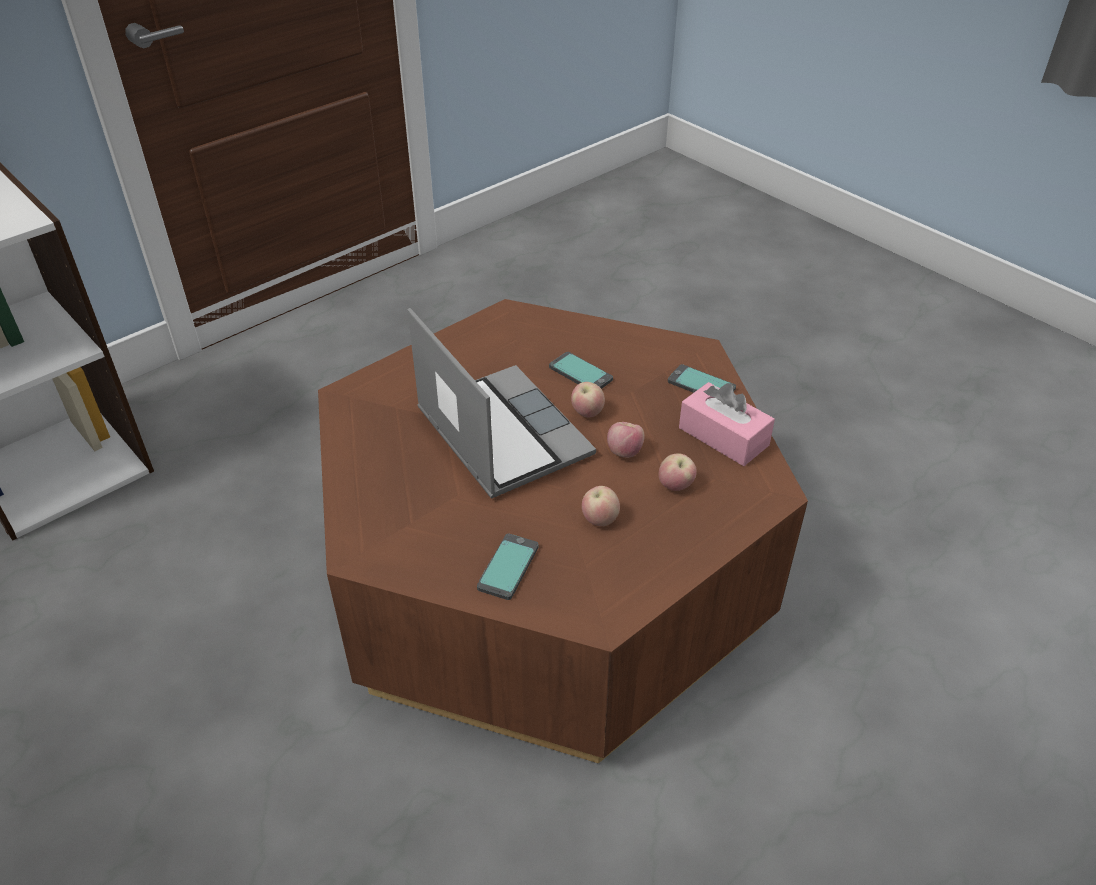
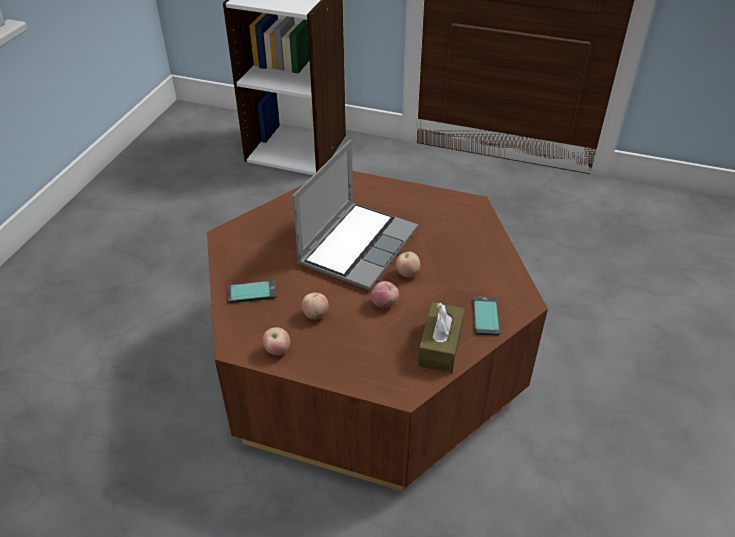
camera: 60 degrees right, 0 degrees up
(581, 373) = (444, 256): phone -> none
(675, 486) = (371, 338): apple -> apple (277, 351)
(723, 436) = (440, 346): pink tissue box -> brown tissue box

